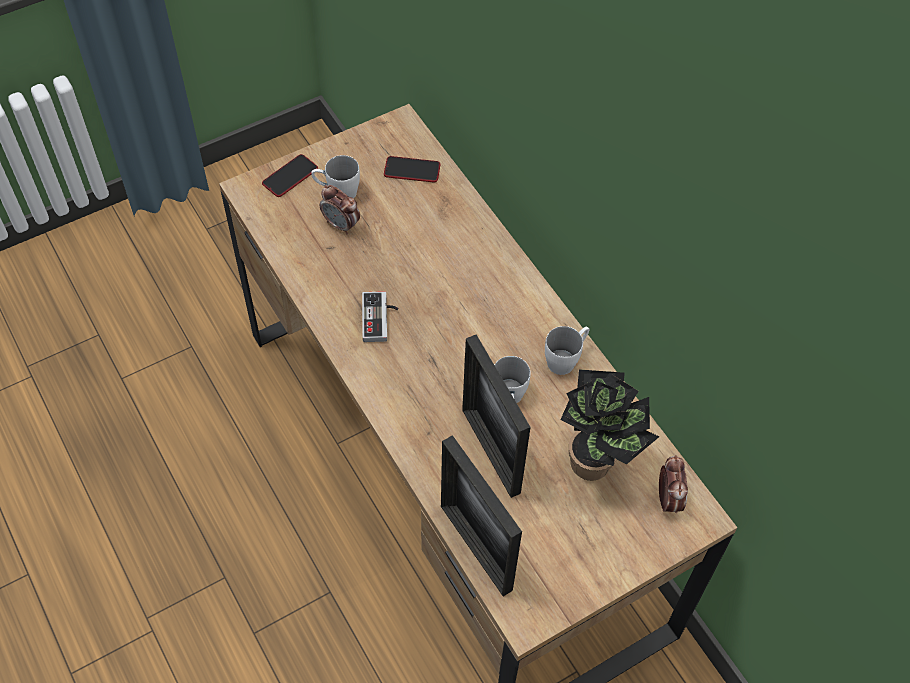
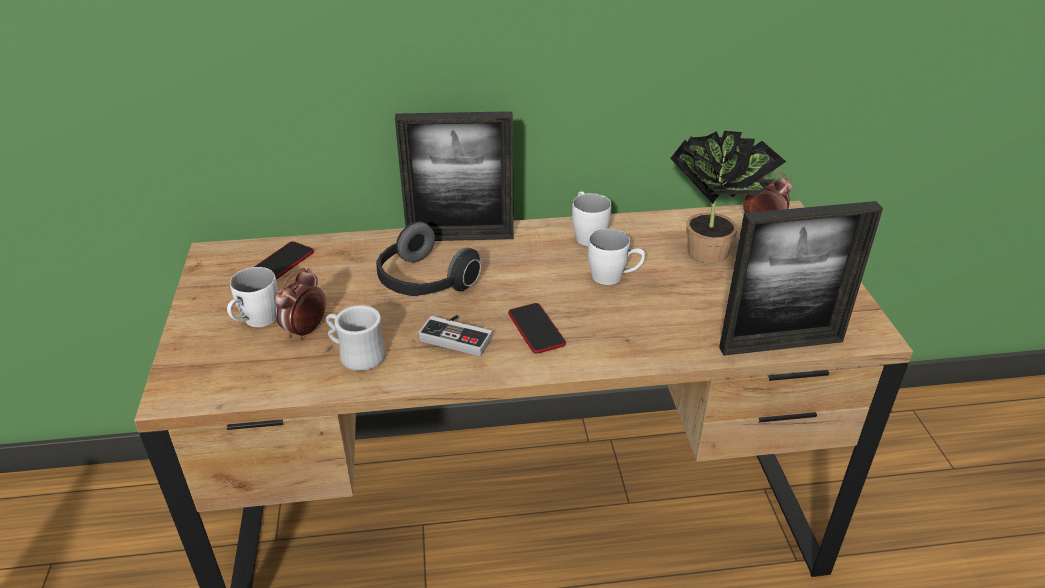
camera: 65 degrees left, 20 degrees down
(290, 176) = (193, 353): phone -> phone (536, 329)
(330, 267) = (356, 355): none -> white mug
(341, 225) = (305, 331): alarm clock -> alarm clock turned 150 degrees clockwise
(433, 270) = (424, 283): none -> headphones
(490, 451) = (669, 305): picture frame -> picture frame (460, 237)

